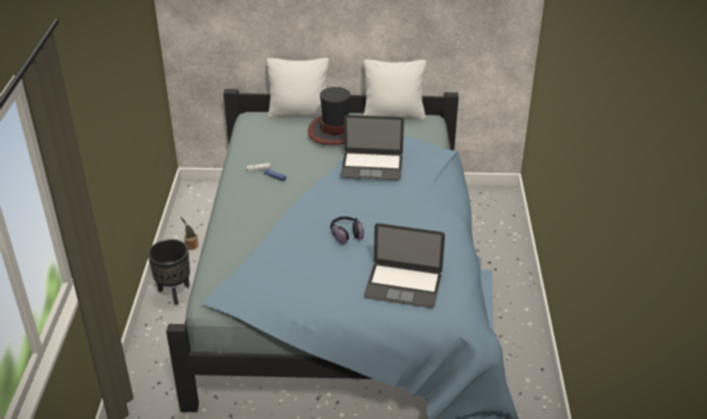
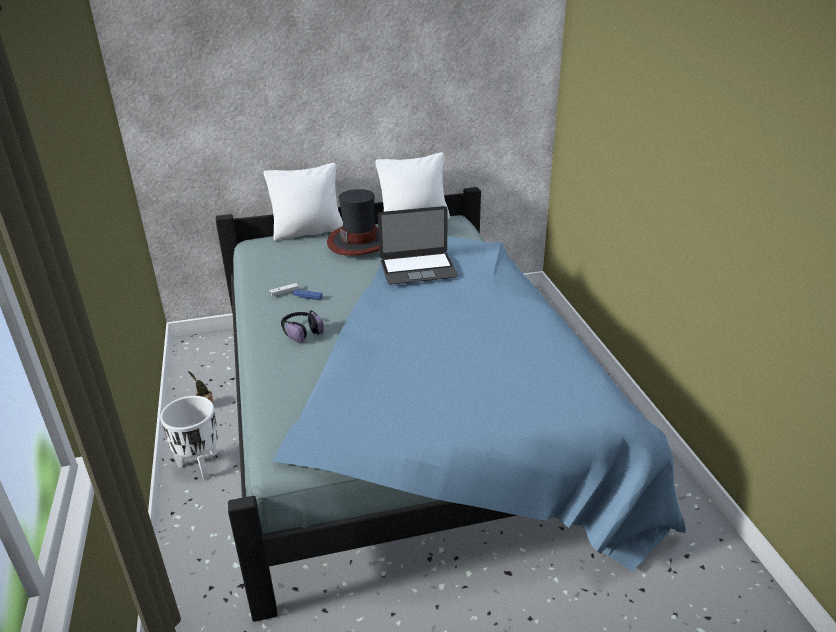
camera: 15 degrees left, 5 degrees down
(174, 293) = (199, 465): black planter -> white planter
(346, 234) = (425, 342): headphones -> headphones (301, 332)
(403, 285) = (525, 387): laptop -> none

